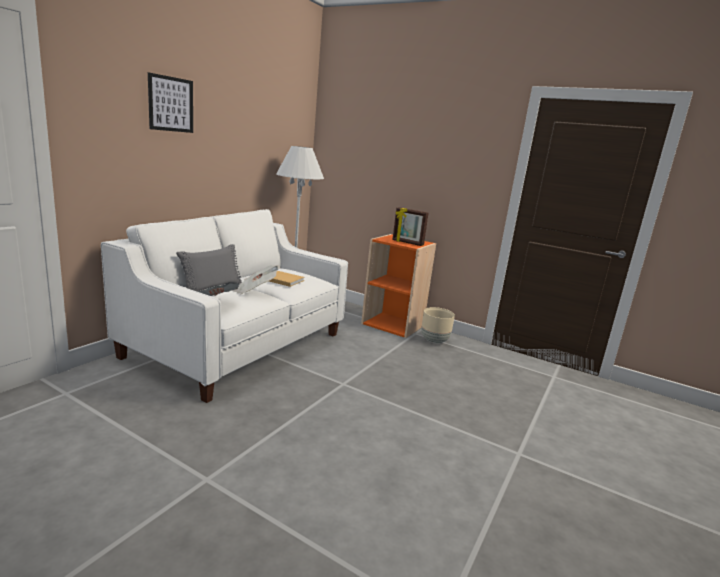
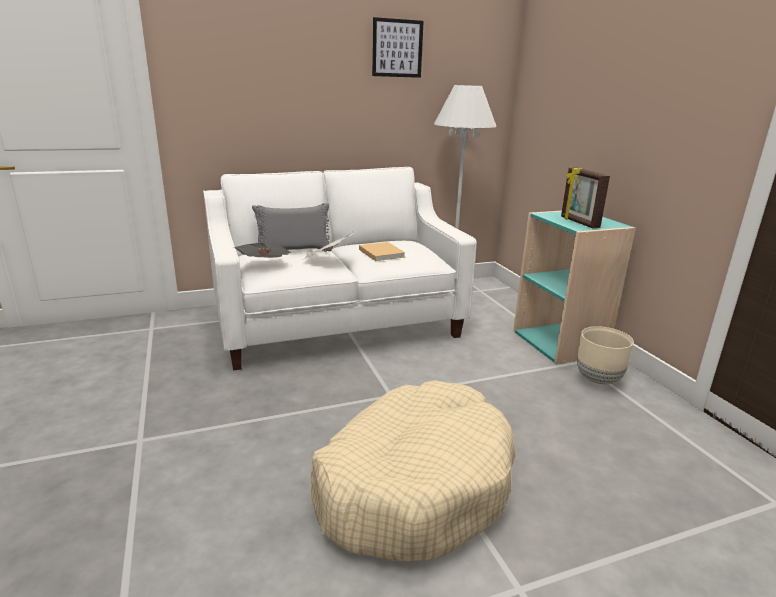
camera: 40 degrees right, 5 degrees up
(171, 104) = (286, 43): picture -> picture (397, 48)
(393, 324) = (560, 343): orange bookcase -> turquoise bookcase
(420, 428) = (413, 484): none -> beige dog bed

